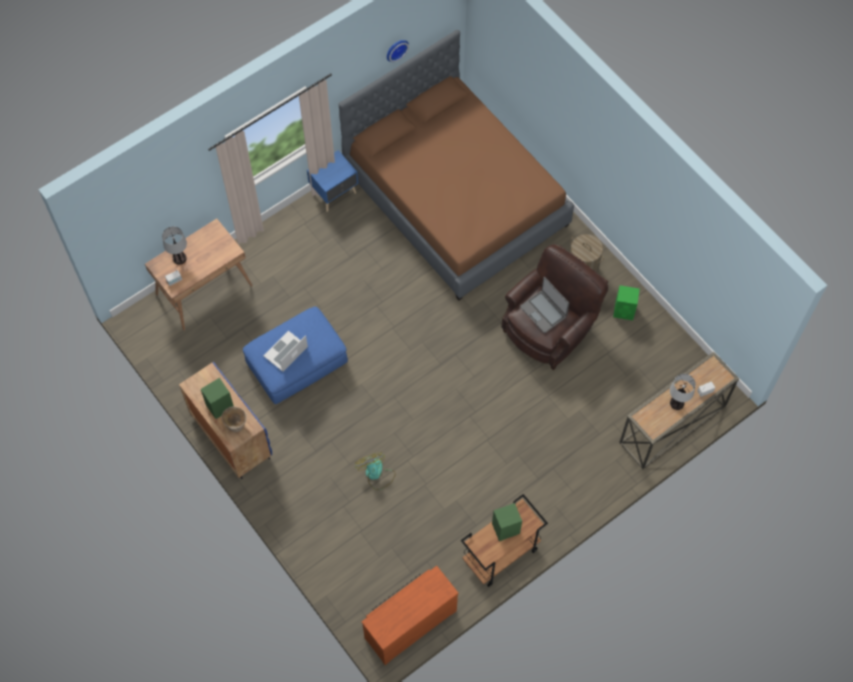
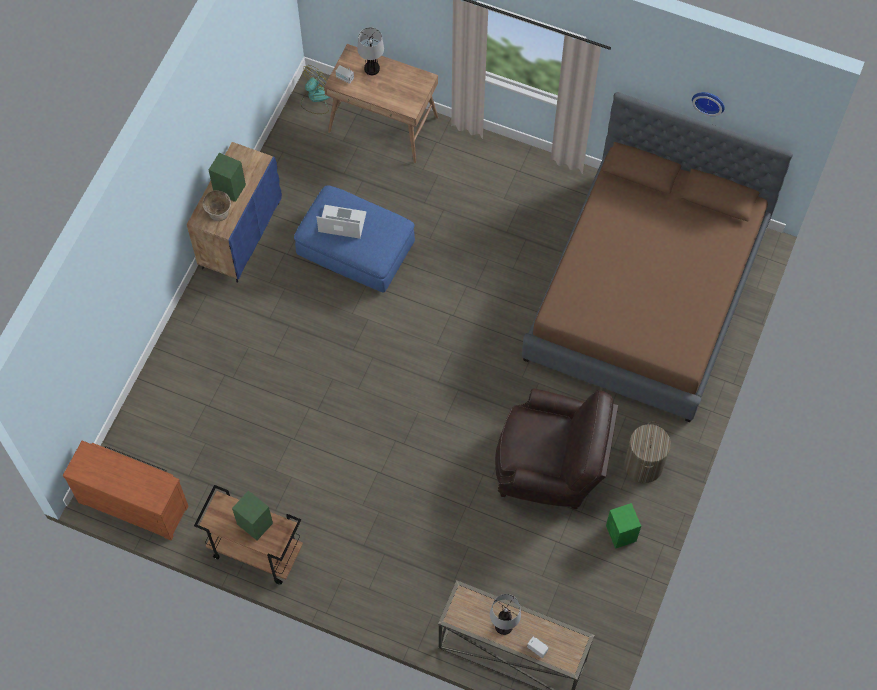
camera: 60 degrees right, 0 degrees up
(335, 193) = (571, 178): blue nightstand -> none
(376, 474) = (277, 386): fan -> fan (316, 98)
(543, 311) = (539, 437): laptop -> none

